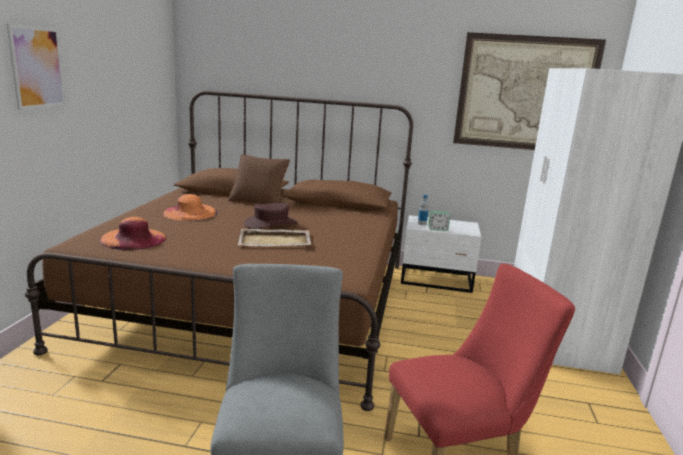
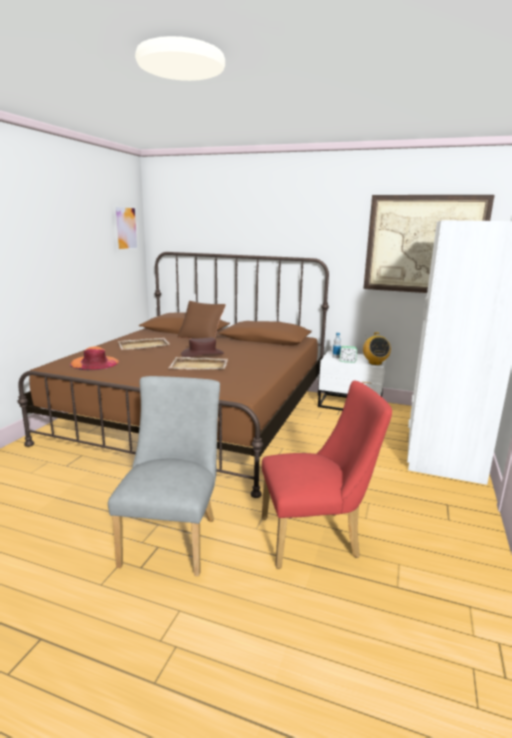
camera: 10 degrees right, 0 degrees up
(37, 67) = (29, 237): picture -> picture (126, 228)
(190, 212) = (144, 345): orange hat -> beige tray
(469, 231) = (375, 363): none -> radio

